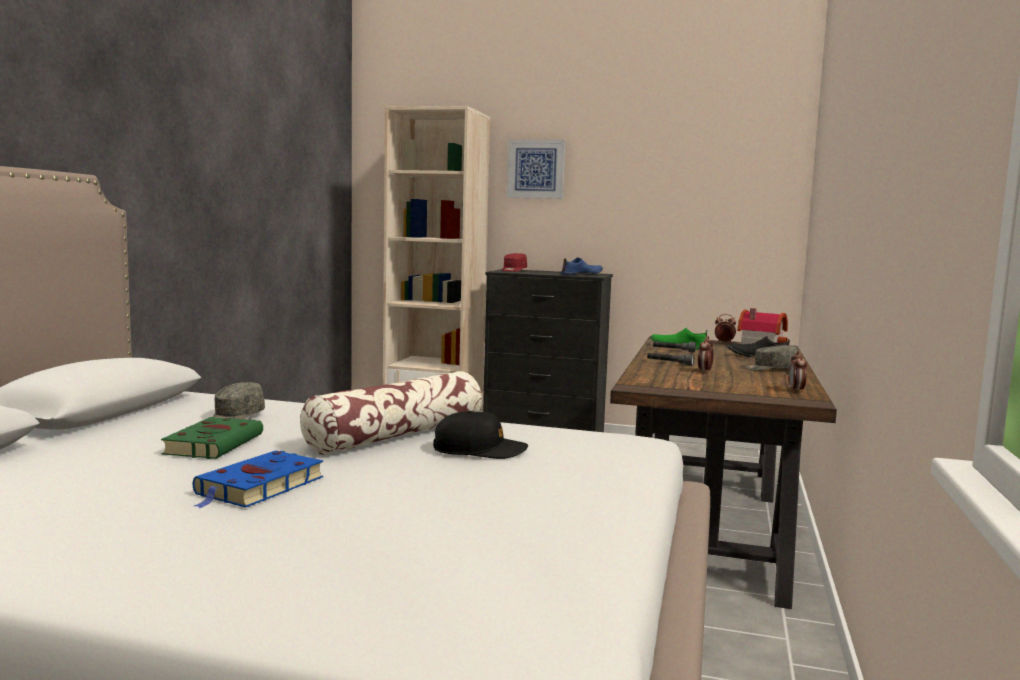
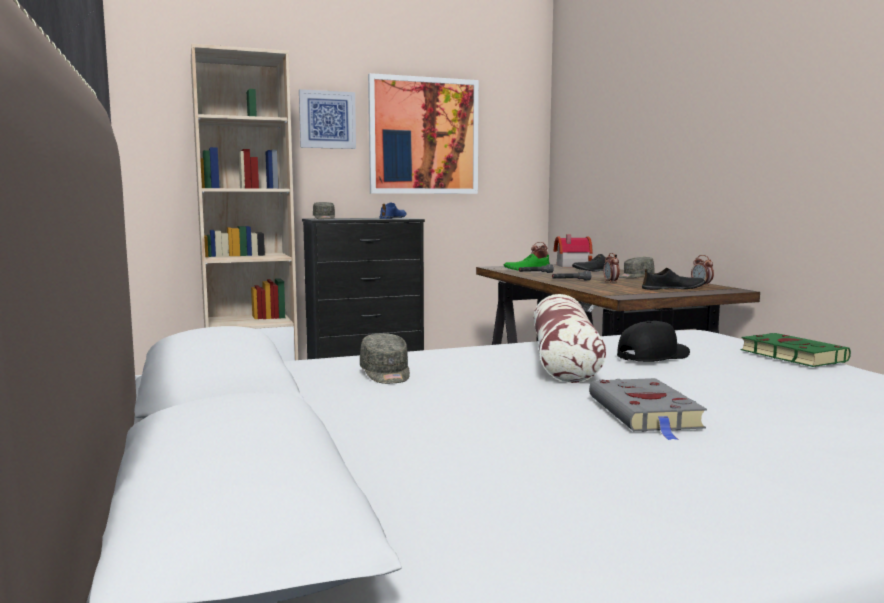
camera: 35 degrees left, 0 degrees up
(215, 443) = (463, 396): green book -> green book (789, 355)
(258, 487) = (646, 414): blue book -> grey book
(513, 270) = (324, 218): red cap -> grey cap
(641, 184) = (424, 136): none -> picture
(737, 389) = (673, 289): none -> black shoe

